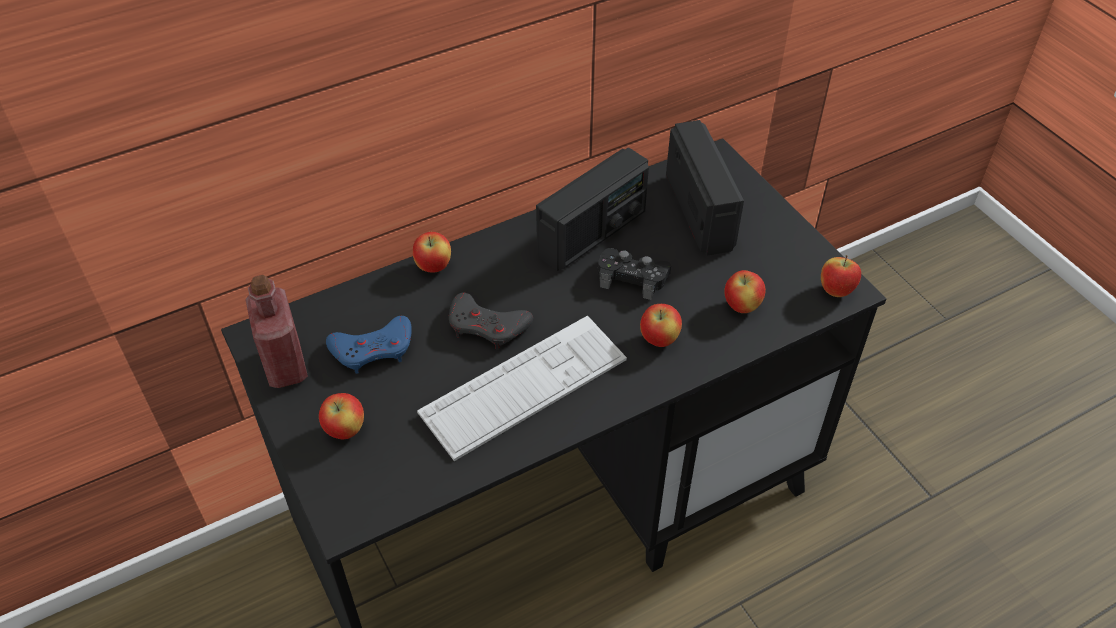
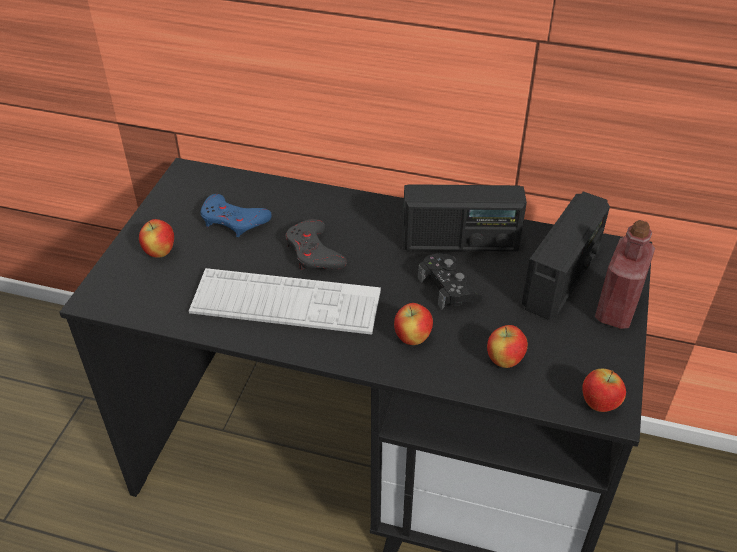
camera: 45 degrees right, 5 degrees down
(285, 365) = (179, 197): red bottle -> red bottle (616, 310)
(434, 266) = (330, 198): apple -> none

